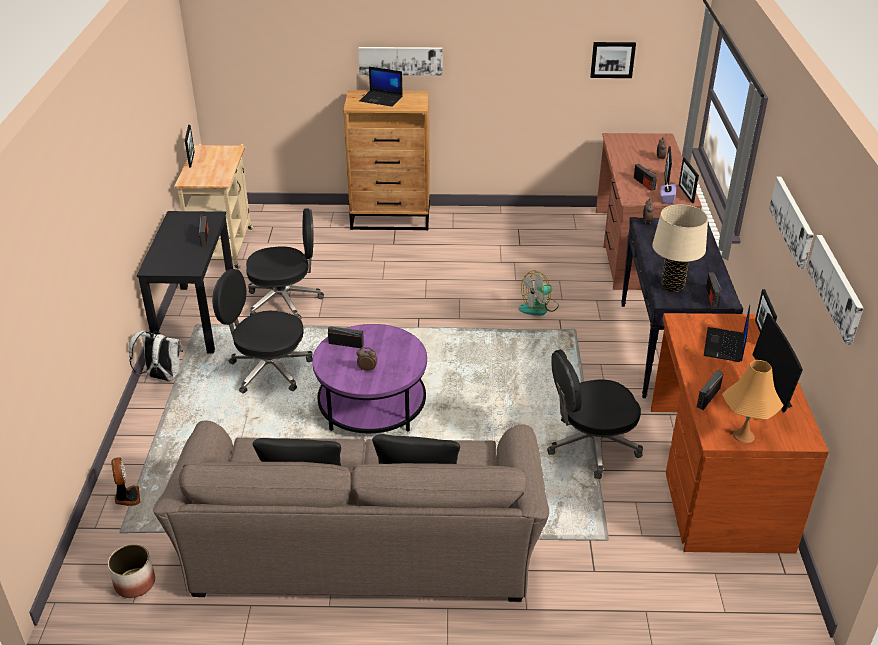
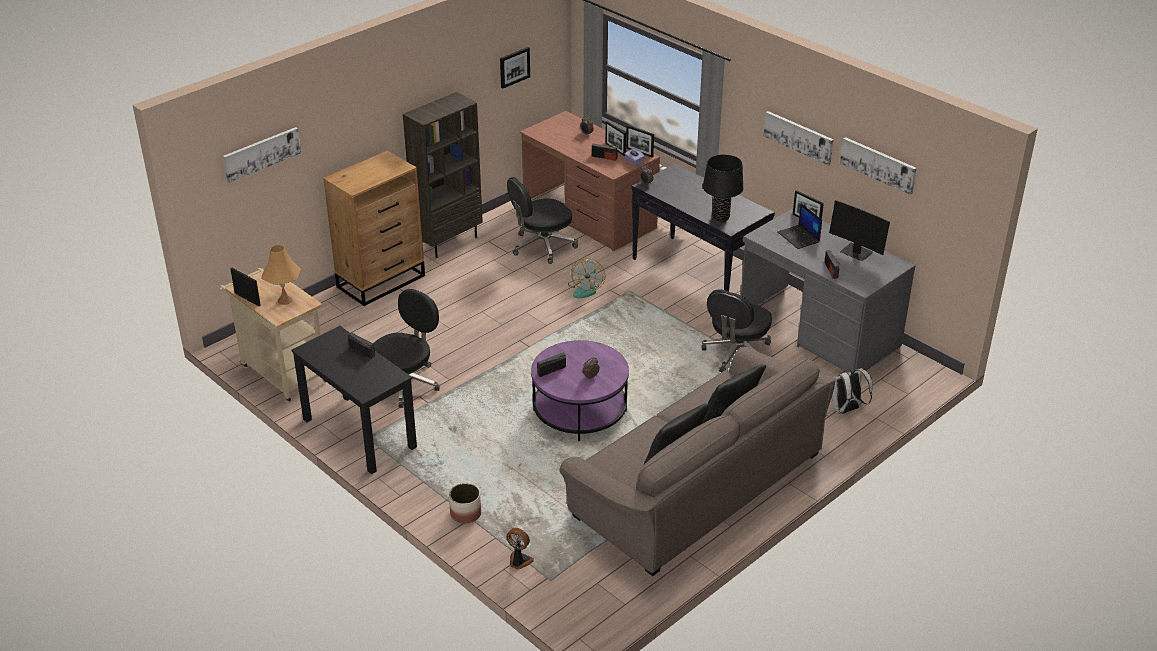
camera: 45 degrees left, 0 degrees up
(134, 583) = (608, 595): planter -> planter (465, 514)
(162, 377) = (407, 484): white backpack -> white backpack (845, 410)
(268, 369) = (474, 433): black office chair -> black office chair (542, 246)
(382, 99) = (364, 173): laptop -> none
(400, 60) = (361, 132): picture -> picture (261, 153)
(486, 214) = (448, 242): none -> brown bookcase
(672, 286) = (720, 218): beige table lamp -> black table lamp
(711, 297) = (749, 213): radio -> none
(715, 476) = (818, 330): brown desk -> grey desk
(743, 435) = (872, 280): orange table lamp -> orange table lamp (284, 300)

